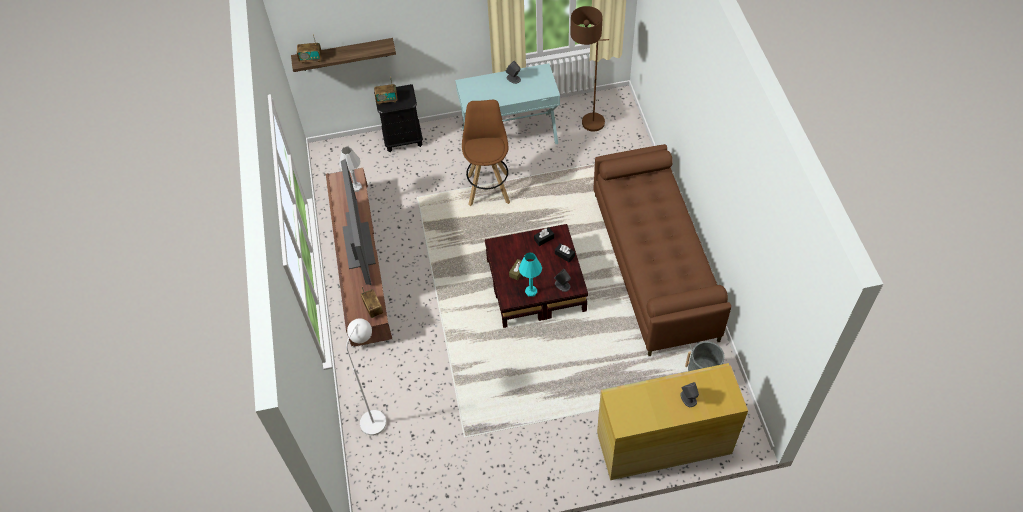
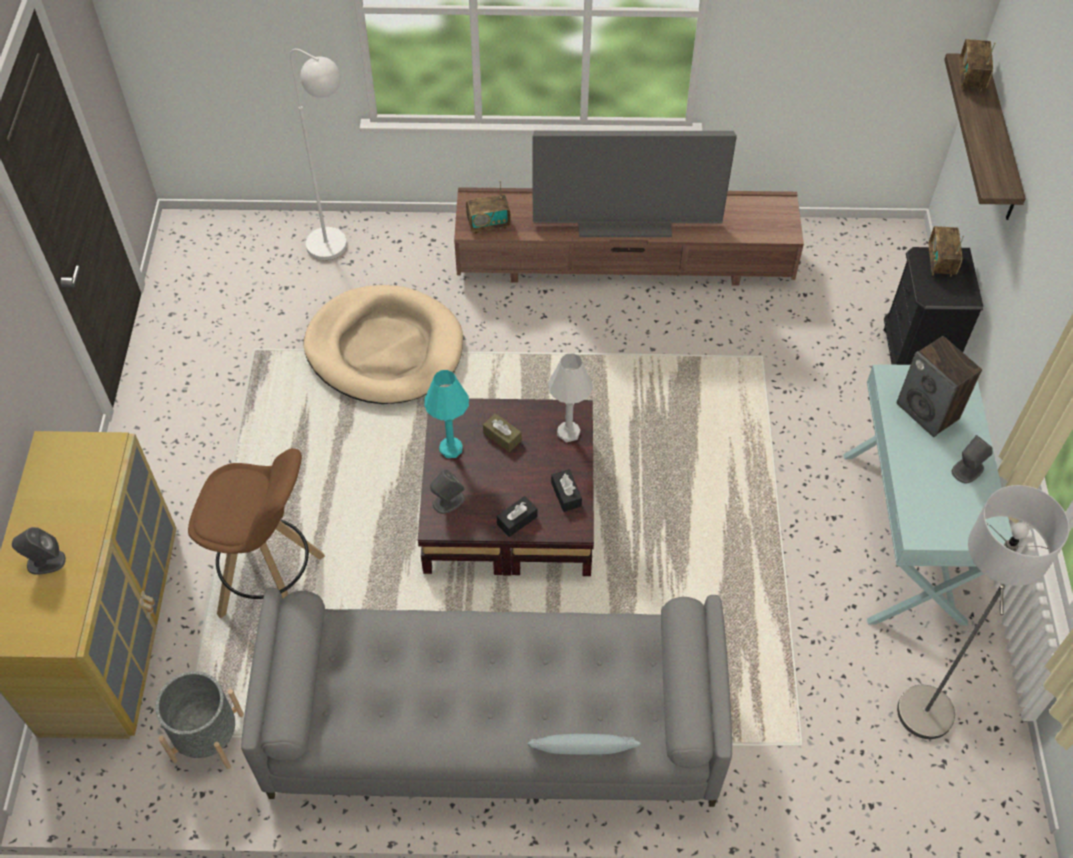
camera: 100 degrees right, 0 degrees up
(356, 187) = (756, 230): white table lamp -> white table lamp (568, 433)
(449, 367) = (384, 349): none -> beige dog bed
(485, 92) = (928, 411): none -> speaker
(489, 188) = (763, 472): brown stool -> brown stool (275, 586)
(586, 123) = (925, 697): brown floor lamp -> grey floor lamp
(654, 265) = (492, 728): brown sofa -> grey sofa
(679, 197) = (582, 756): none -> blue pillow

